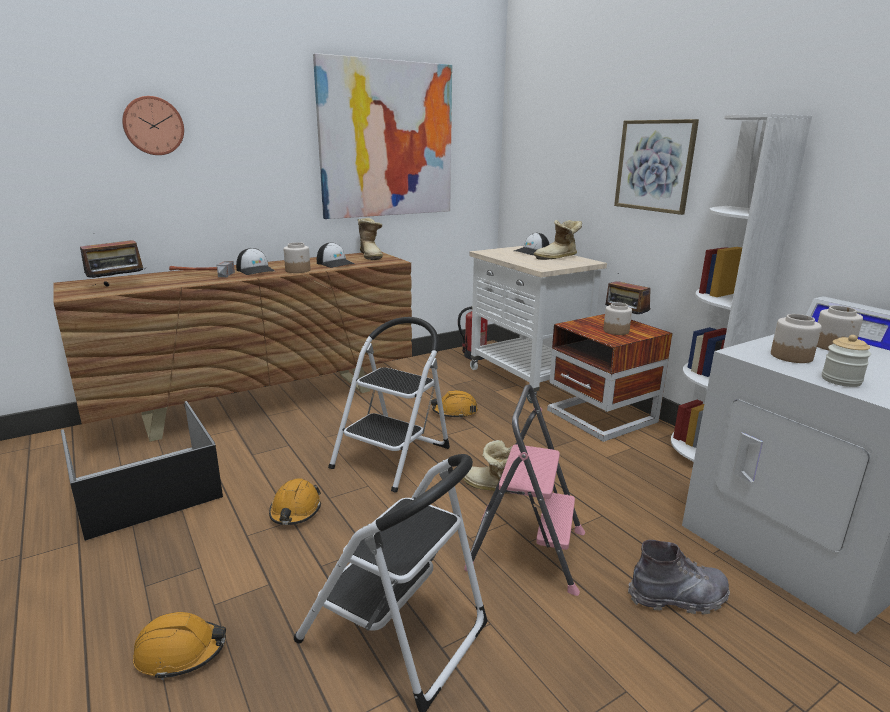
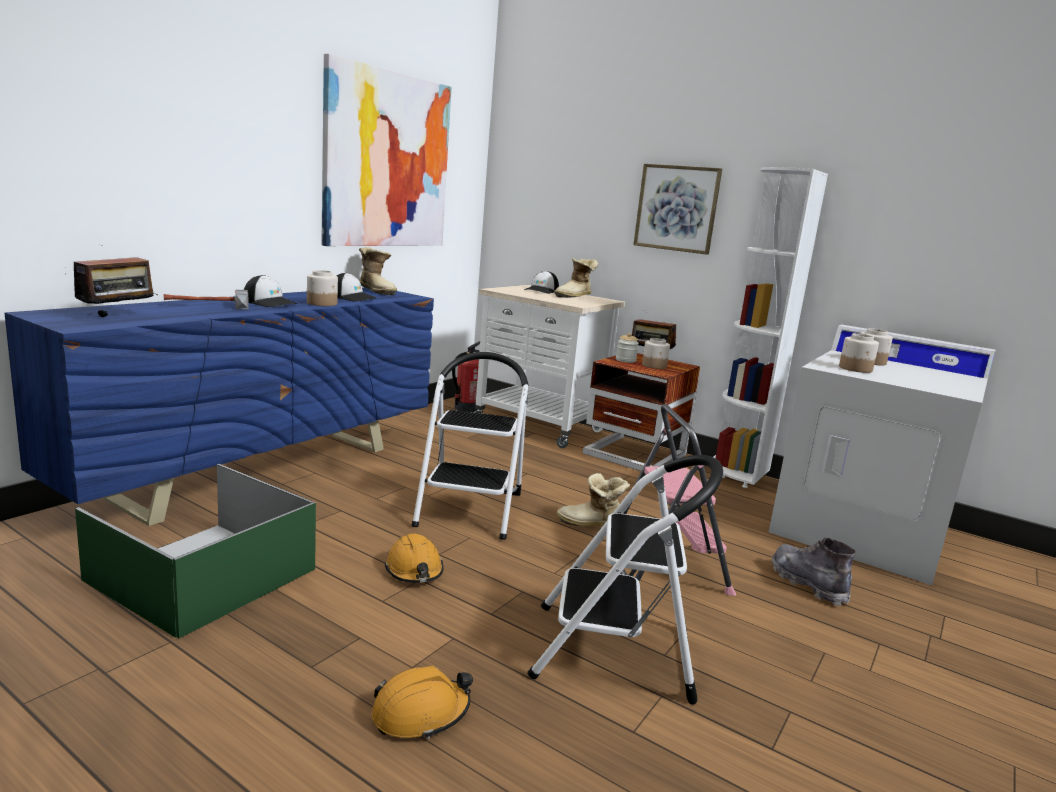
camera: 25 degrees left, 5 degrees down
(148, 487) = (204, 573): black storage box -> green storage box
(153, 126) = (147, 114): wall clock -> none
(263, 403) = (263, 471): brown cabinet -> blue cabinet
(455, 412) = (495, 462): orange hard hat -> none
(678, 598) = (807, 583): grey boot -> grey boot turned 90 degrees counterclockwise
(841, 380) = (905, 382): jar -> jar (625, 360)

